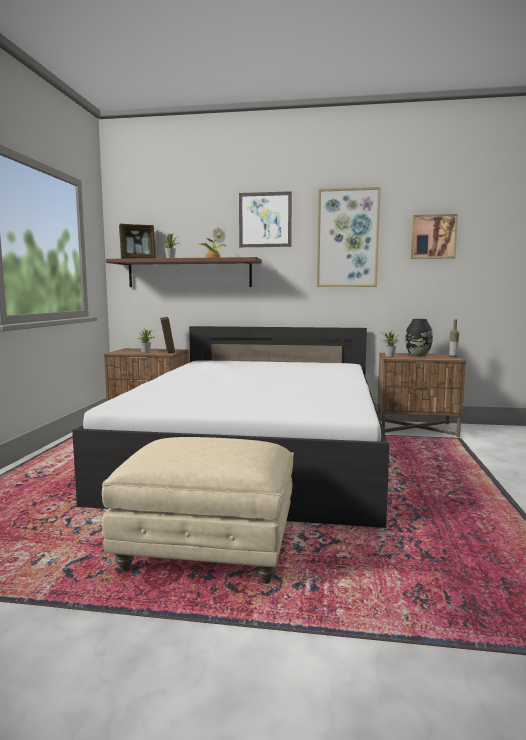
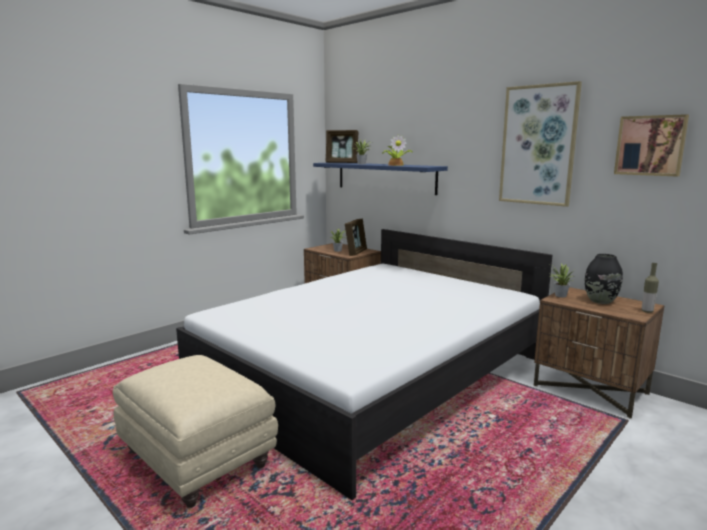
camera: 35 degrees right, 5 degrees up
(189, 273) = (385, 177): brown shelf -> blue shelf
(265, 220) = (452, 123): picture -> none

